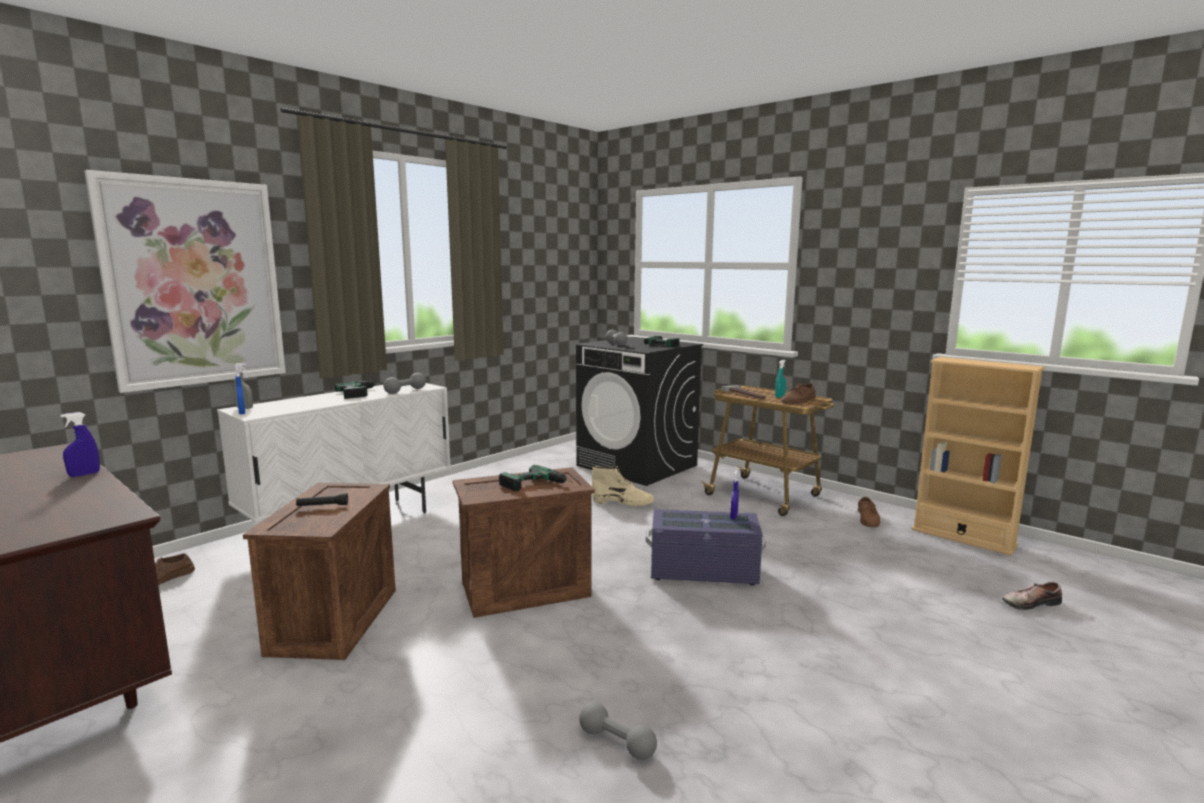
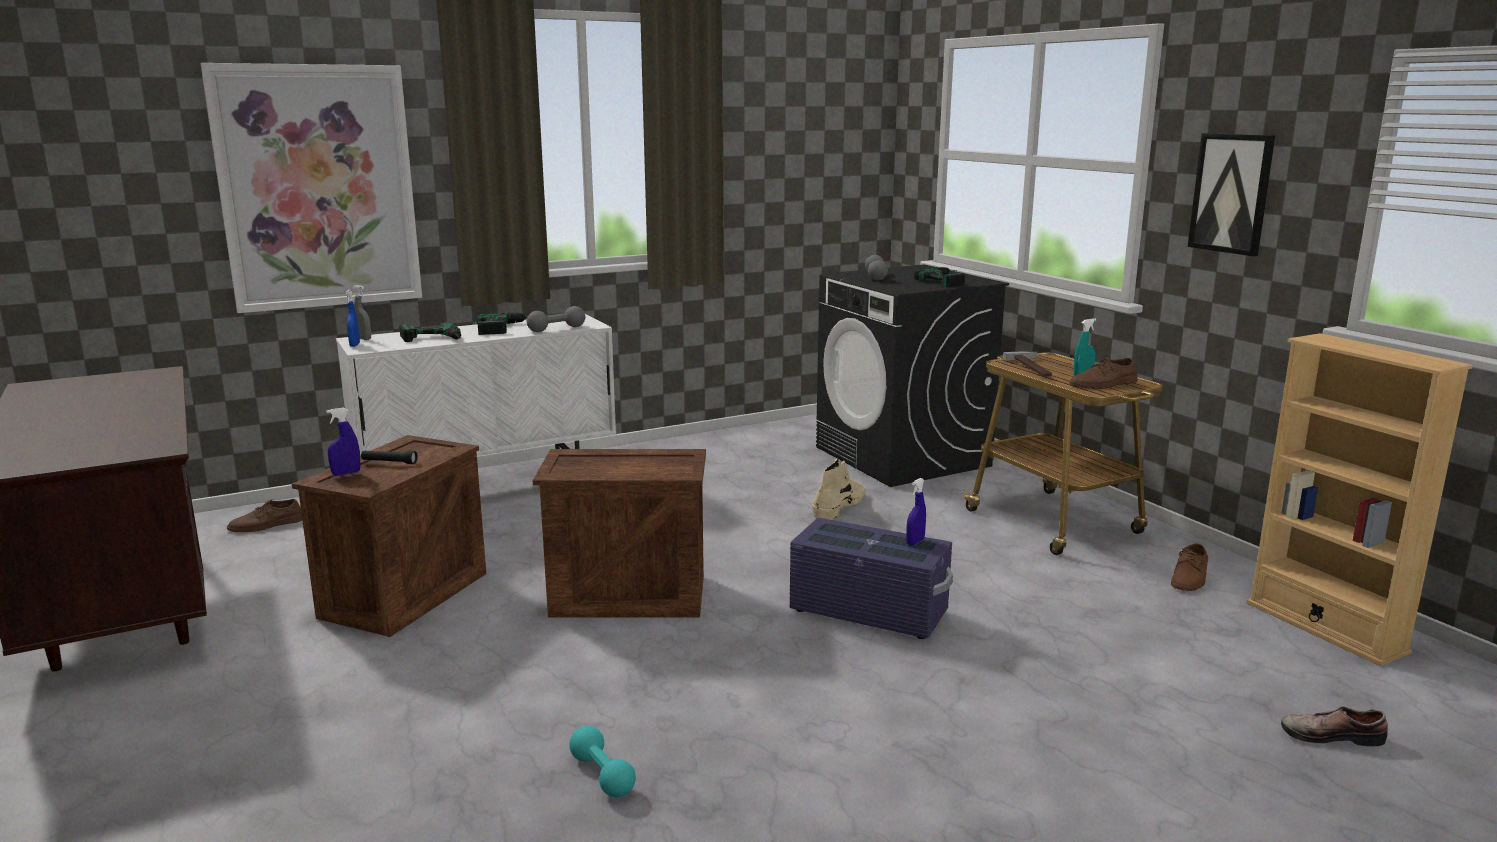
camera: 20 degrees right, 5 degrees up
(84, 474) = (162, 403): blue spray bottle -> blue spray bottle (346, 473)
(538, 486) = (639, 468): power drill -> power drill (433, 340)
(617, 743) = (602, 775): grey dumbbell -> turquoise dumbbell
(623, 502) = (839, 505): beige boot -> beige boot turned 90 degrees counterclockwise
(859, 278) = (1231, 193): none -> picture

